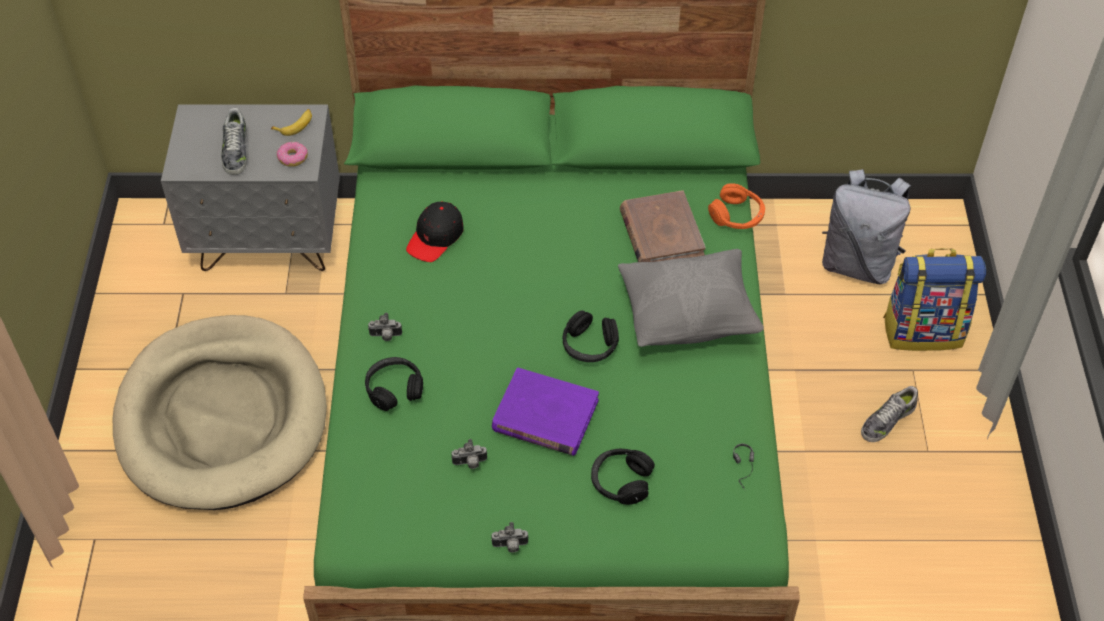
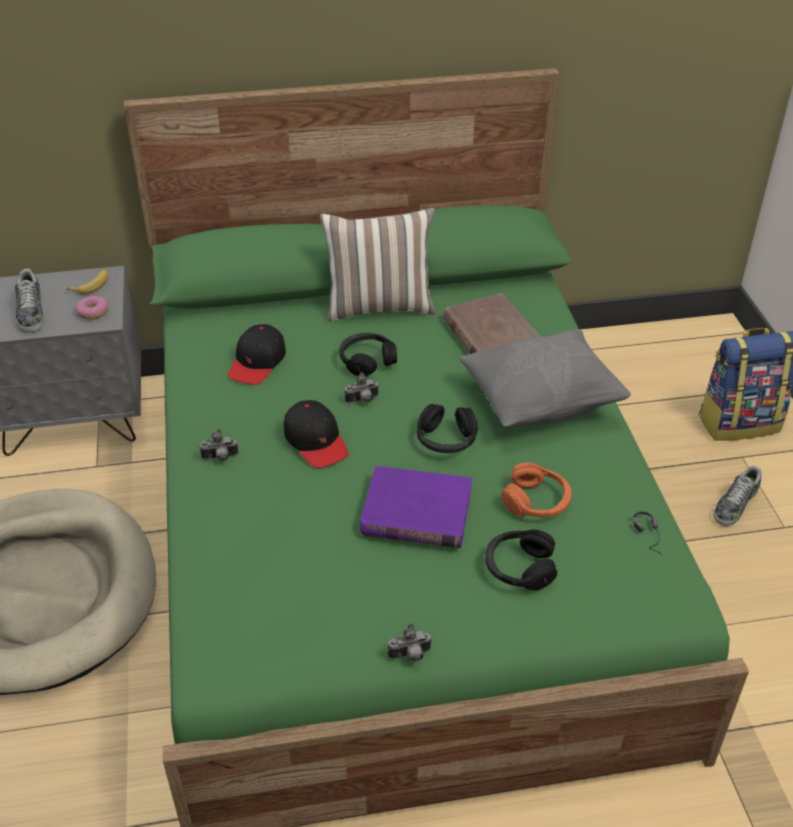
camera: 10 degrees left, 10 degrees down
(394, 389) = (239, 507): black headphones -> black headphones (367, 361)
(470, 463) = (343, 571): camera -> camera (362, 400)
(472, 331) = (316, 441): none -> black cap
(563, 186) = (380, 306): none -> pillow
(737, 216) = (560, 311): orange headphones -> orange headphones (536, 501)
(858, 263) = (657, 374): grey backpack -> none

